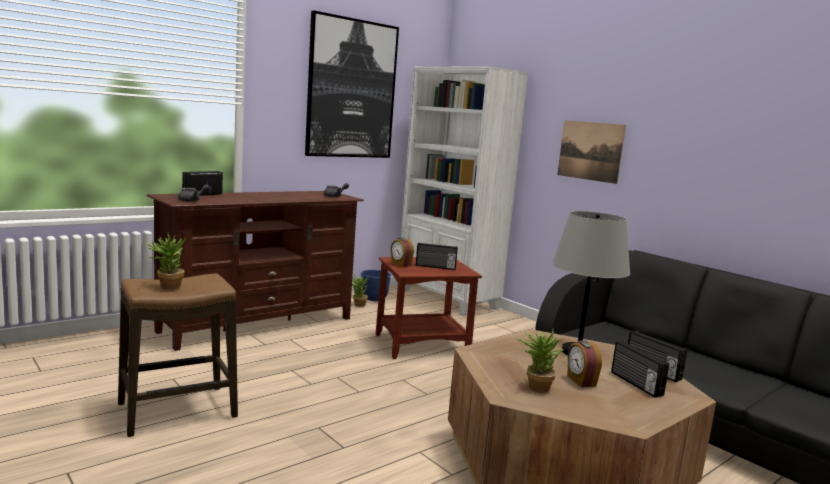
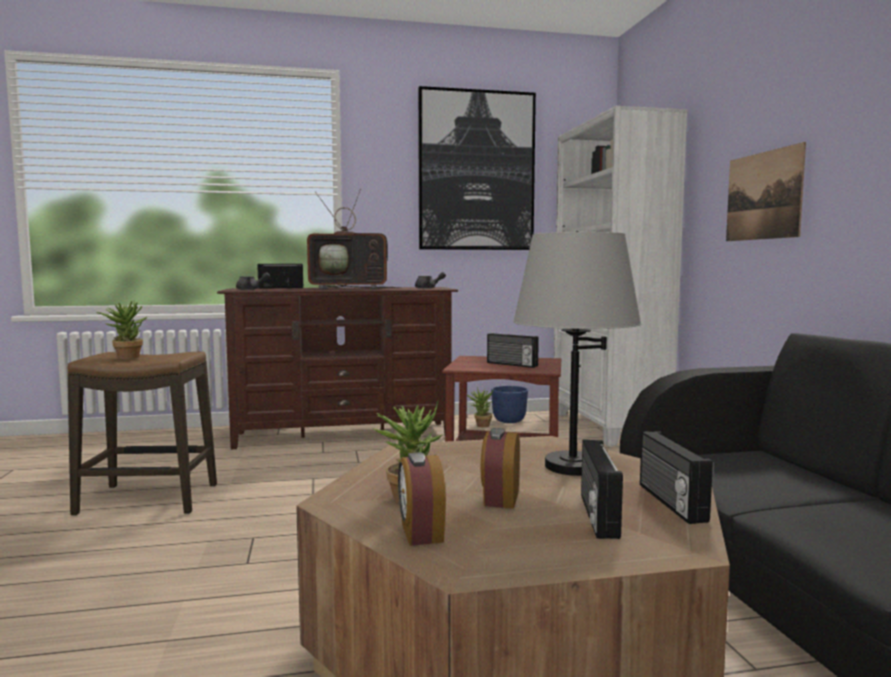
camera: 30 degrees right, 5 degrees down
(275, 197) = (352, 288): none -> television
(400, 264) = (469, 361): alarm clock -> alarm clock (420, 533)

